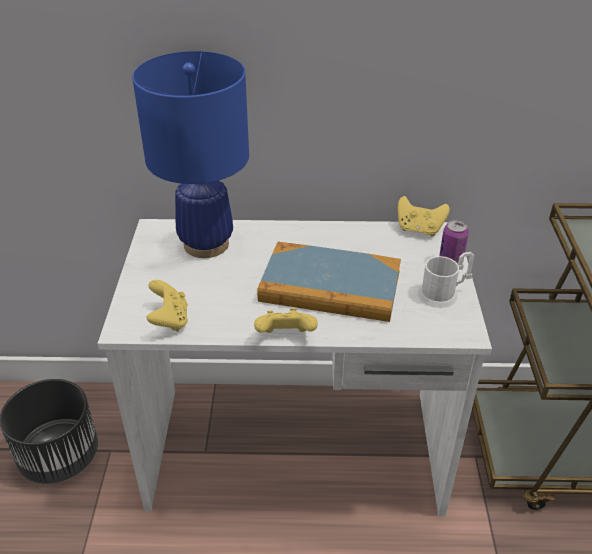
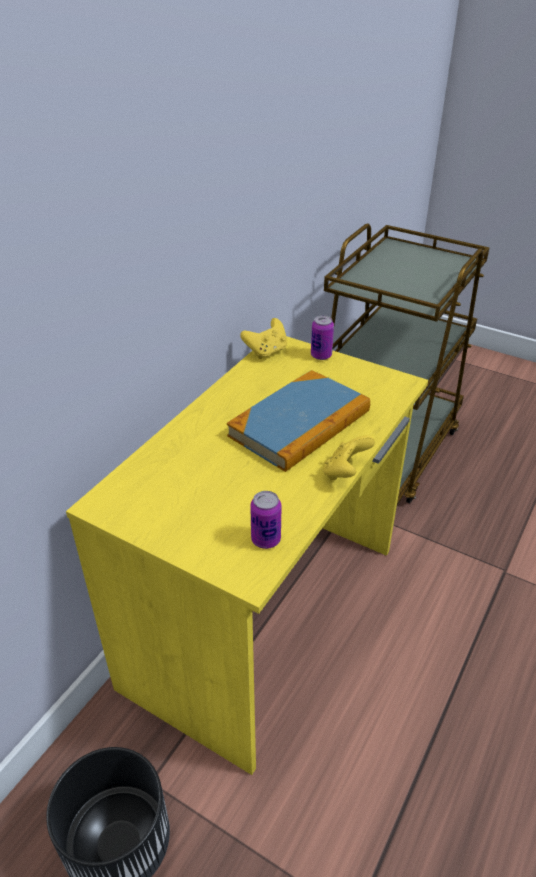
camera: 60 degrees left, 0 degrees up
(169, 320) = (266, 539): yellow game controller -> can
(206, 244) = (166, 475): blue table lamp -> none
(297, 452) = (268, 615): white desk -> yellow desk
(443, 294) = (355, 374): white mug -> none

